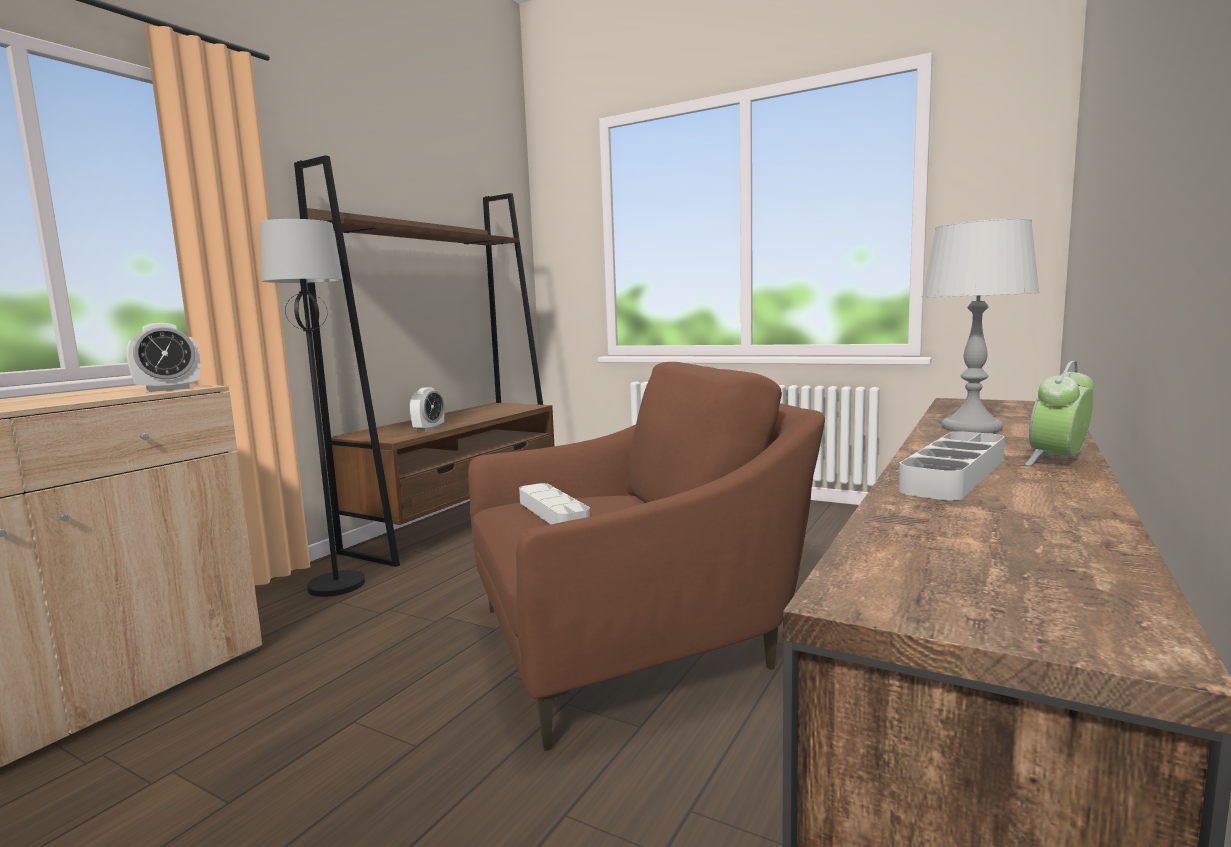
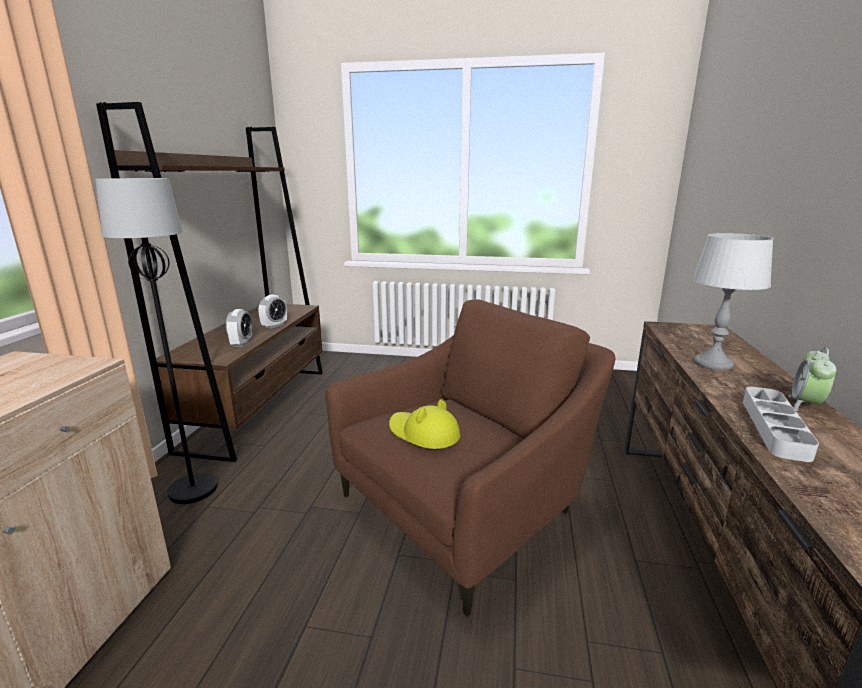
camera: 20 degrees left, 10 degrees up
(168, 389) = (65, 372): alarm clock -> alarm clock (274, 325)
(553, 512) = (423, 433): grey tray -> yellow hat

